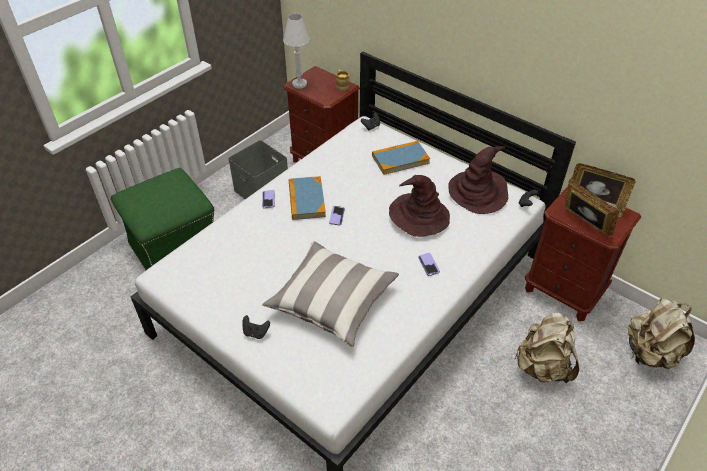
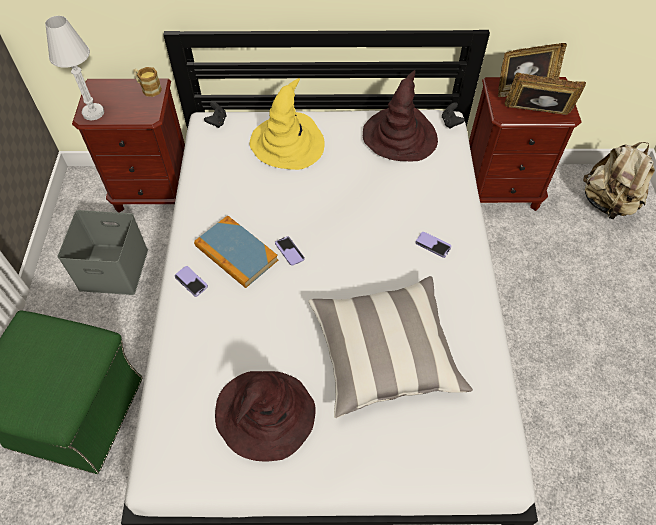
camera: 40 degrees left, 10 degrees up
(256, 332) = (347, 453): black game controller -> none
(400, 159) = (288, 143): book -> yellow hat
(418, 216) = (371, 197): brown hat -> brown hat (264, 415)
(542, 366) = (548, 274): beige backpack -> none

